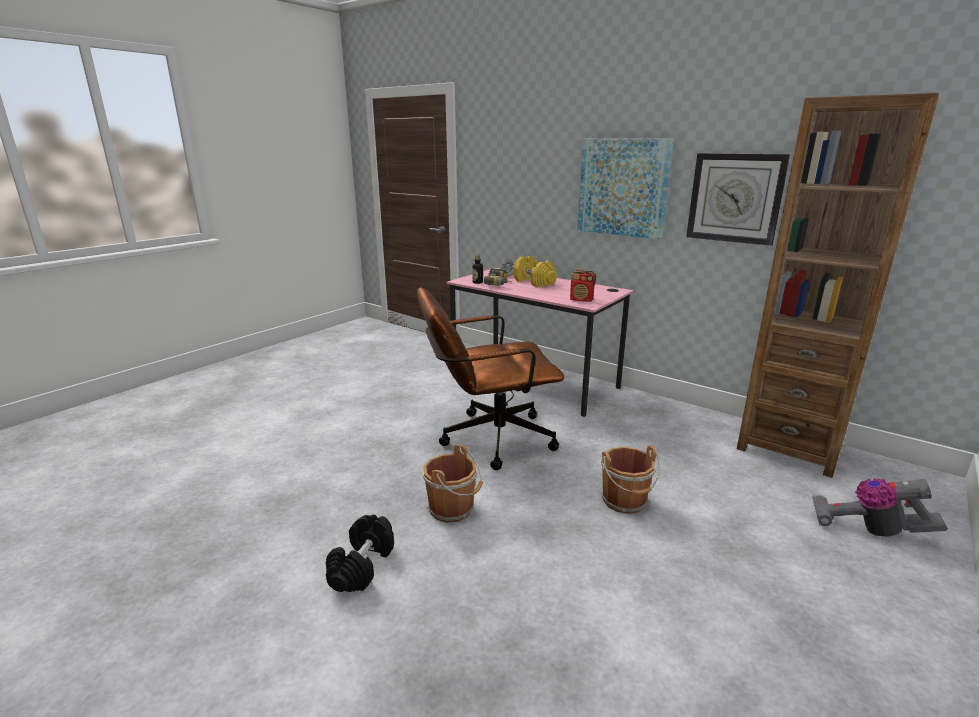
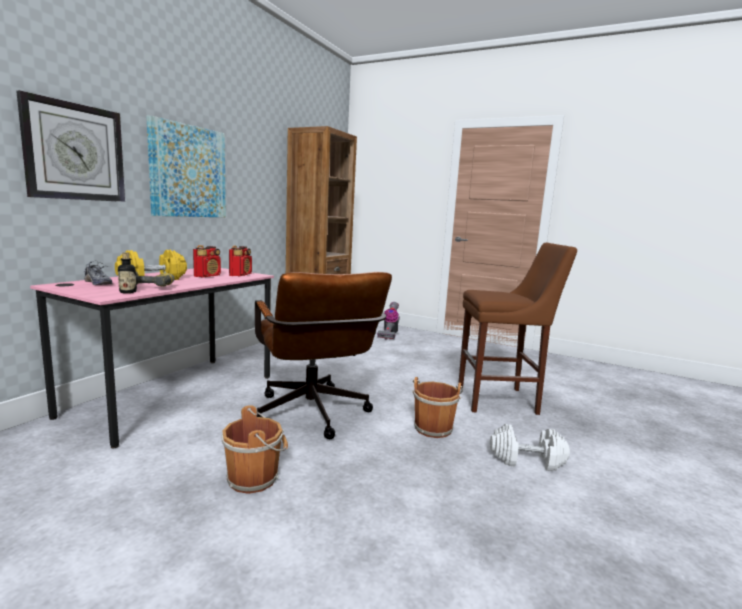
camera: 100 degrees left, 10 degrees down
(362, 565) = (526, 460): black dumbbell -> white dumbbell
(532, 603) = (501, 400): none -> brown stool
(563, 292) = (208, 276): none -> radio
(625, 502) = (392, 373): brown bucket -> brown bucket (255, 478)
(735, 198) = (259, 184): wall clock -> wall clock (75, 152)

